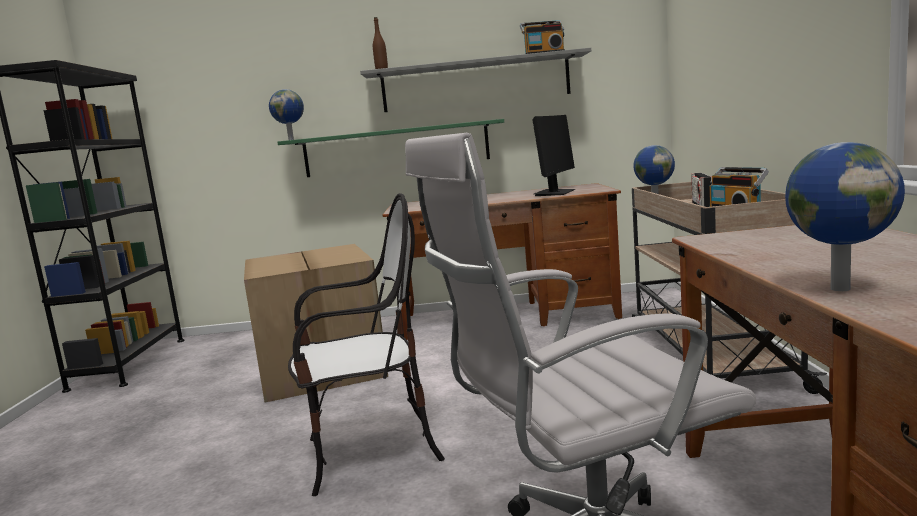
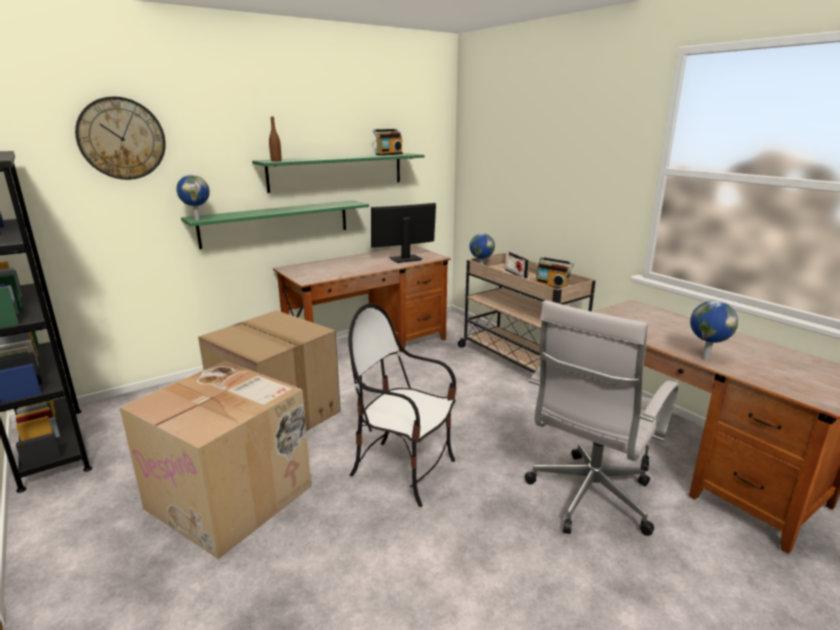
camera: 35 degrees left, 10 degrees up
(180, 435) = (232, 497): none -> cardboard box
(231, 59) = (121, 138): none -> wall clock
(371, 453) = (404, 470): chair -> chair turned 105 degrees counterclockwise
(475, 83) = (337, 171): grey shelf -> green shelf
(554, 193) = (405, 259): monitor -> monitor turned 105 degrees counterclockwise

